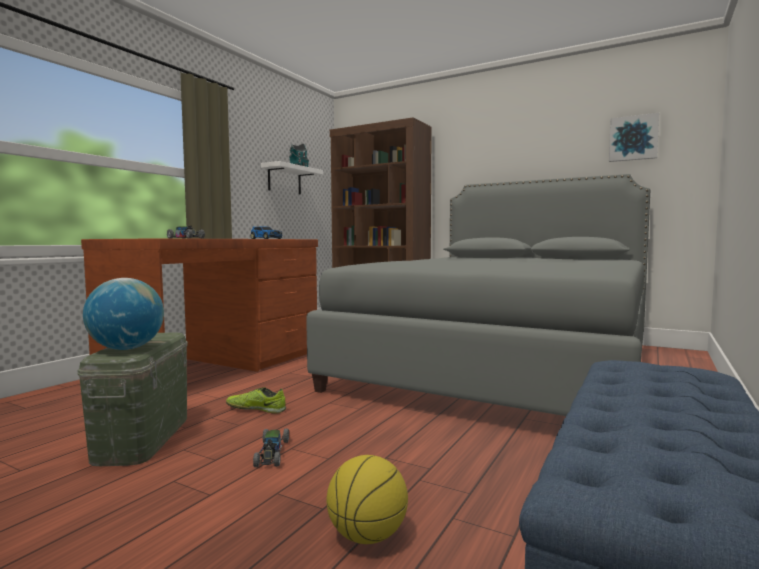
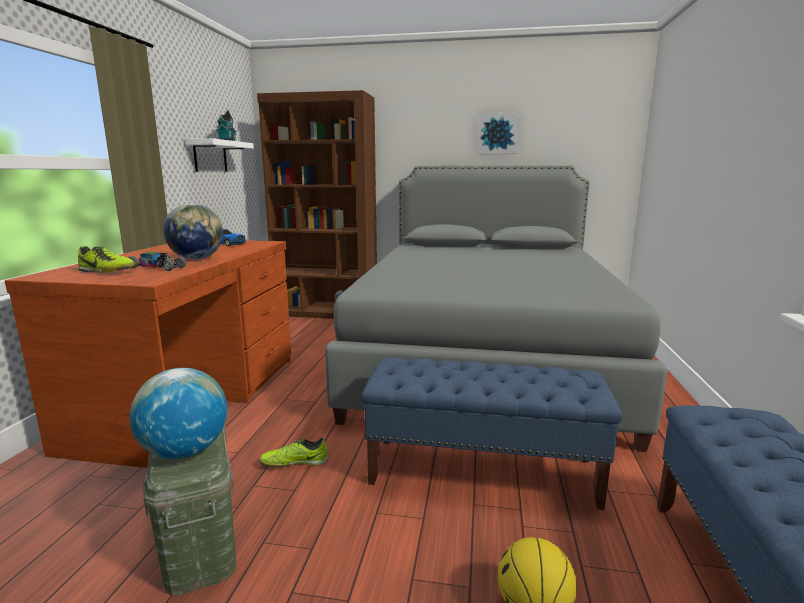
camera: 20 degrees left, 10 degrees up
(149, 238) = (107, 272): none -> shoe
(224, 238) = (197, 259): none -> globe
(271, 453) = (363, 524): toy car -> none
(419, 437) = (482, 471): none -> blue bench
(633, 138) = (575, 130): picture -> picture (497, 133)

